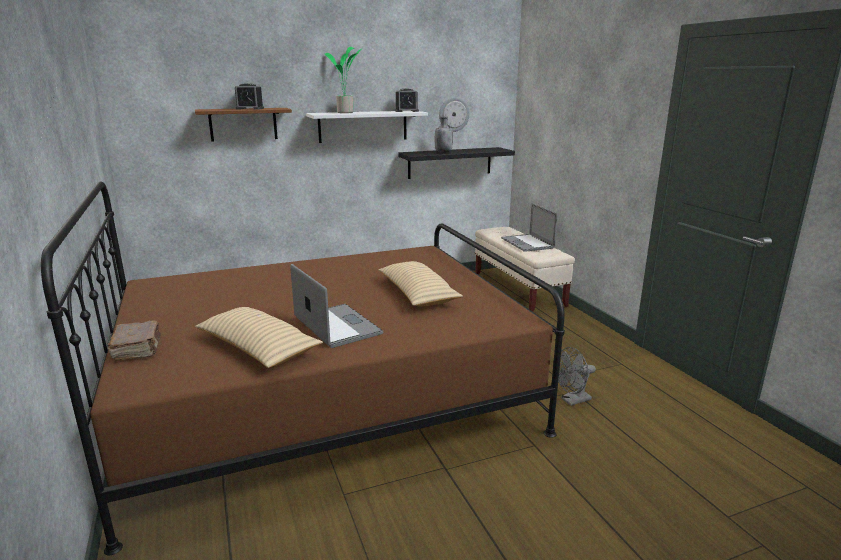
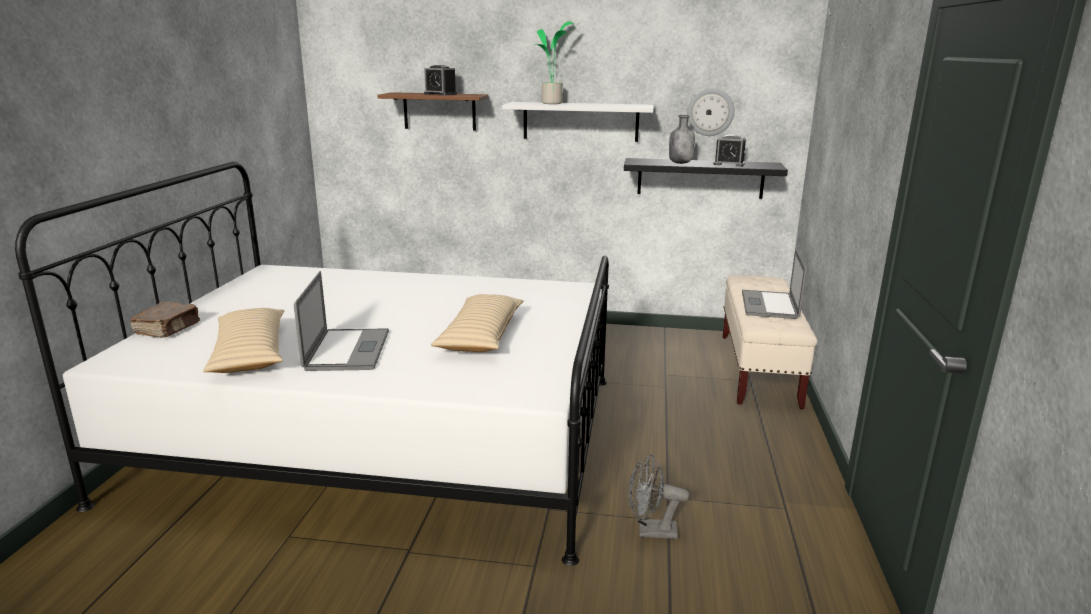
camera: 30 degrees right, 0 degrees up
(325, 399) = (384, 435): brown bed -> white bed
(406, 111) = (632, 105): alarm clock -> alarm clock (729, 164)

